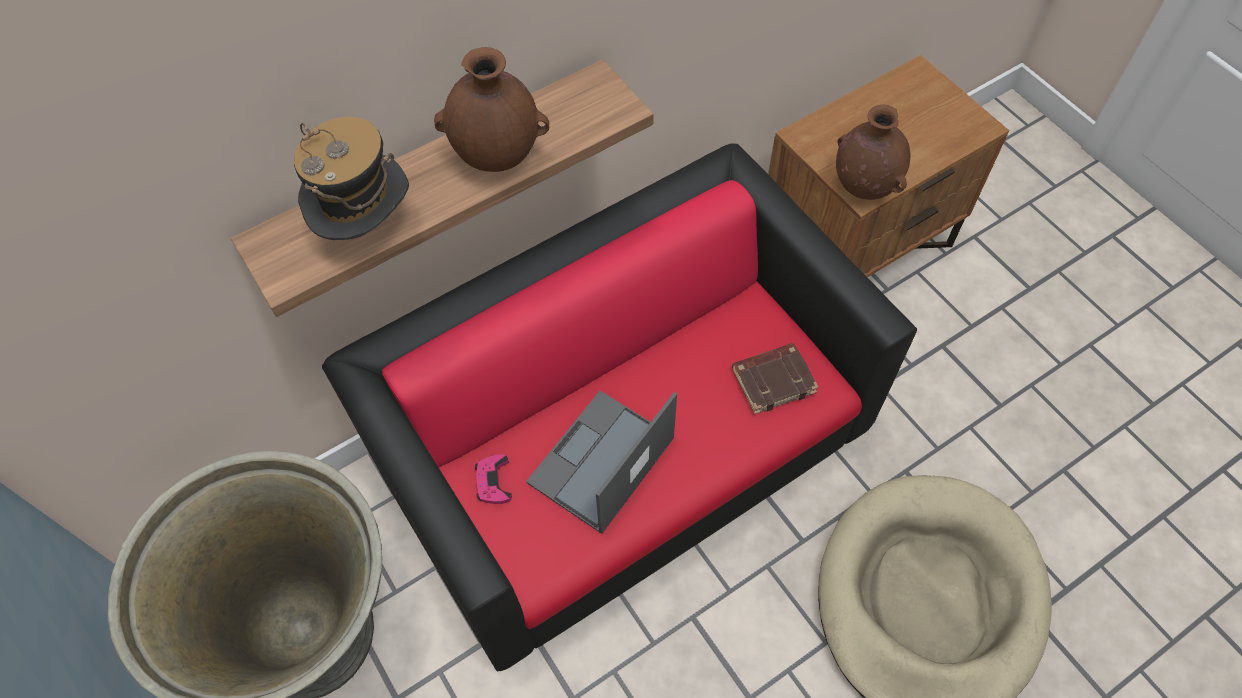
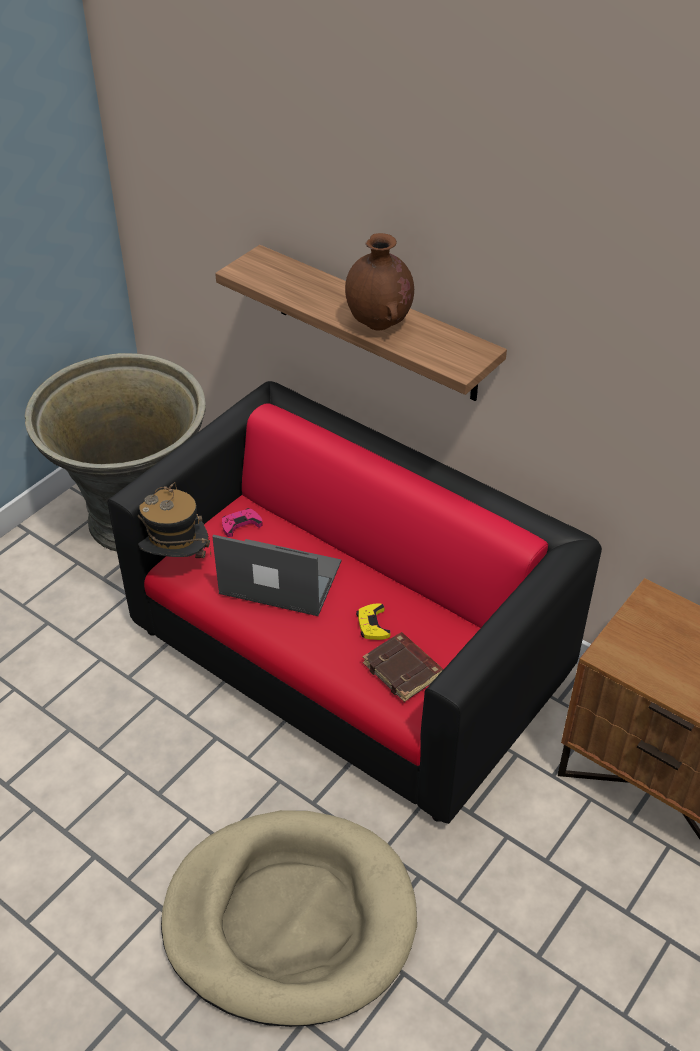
camera: 70 degrees right, 15 degrees down
(368, 230) = (290, 290): hat -> hat (176, 561)
(703, 389) = (372, 625): none -> yellow game controller
(863, 188) = (616, 653): brown vase -> none

